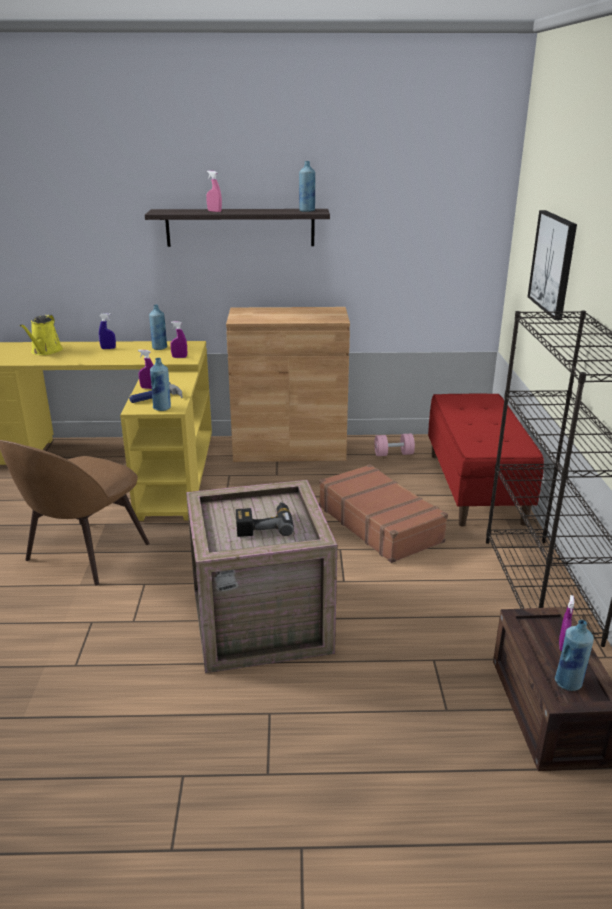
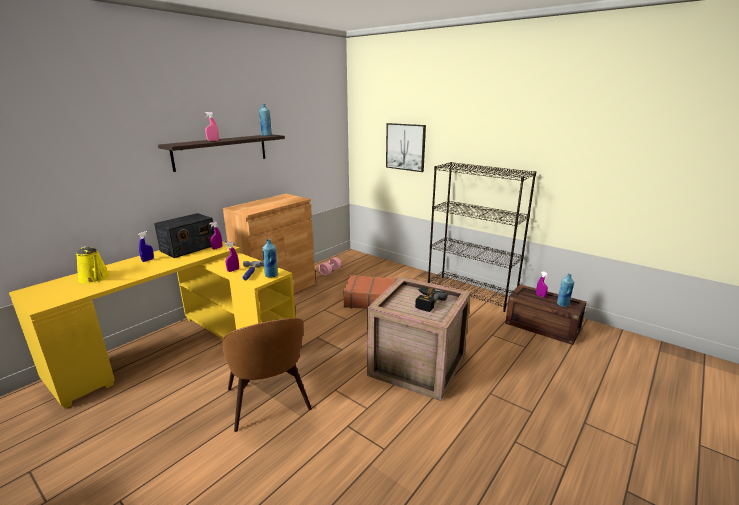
camera: 50 degrees left, 5 degrees down
(159, 348) = (188, 248): blue bottle -> radio
(476, 487) = (386, 270): red bench -> none

